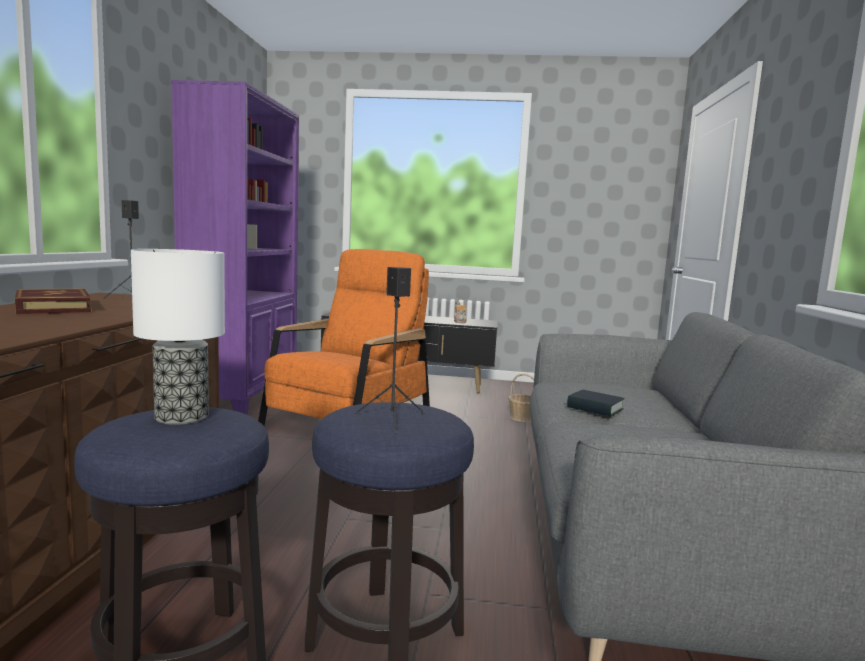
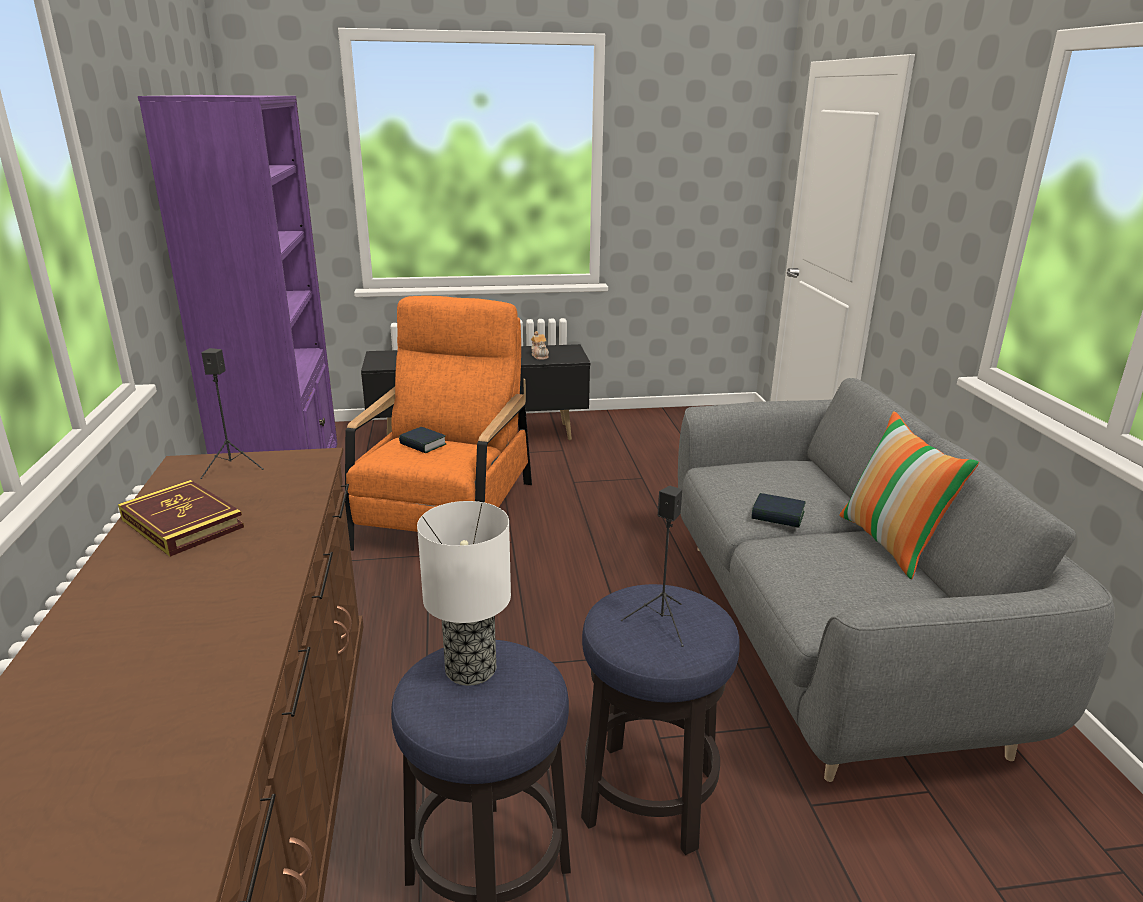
camera: 15 degrees left, 15 degrees up
(331, 351) = (423, 444): none -> book
(522, 418) = (637, 474): basket -> none
(705, 439) = (891, 543): none -> pillow

